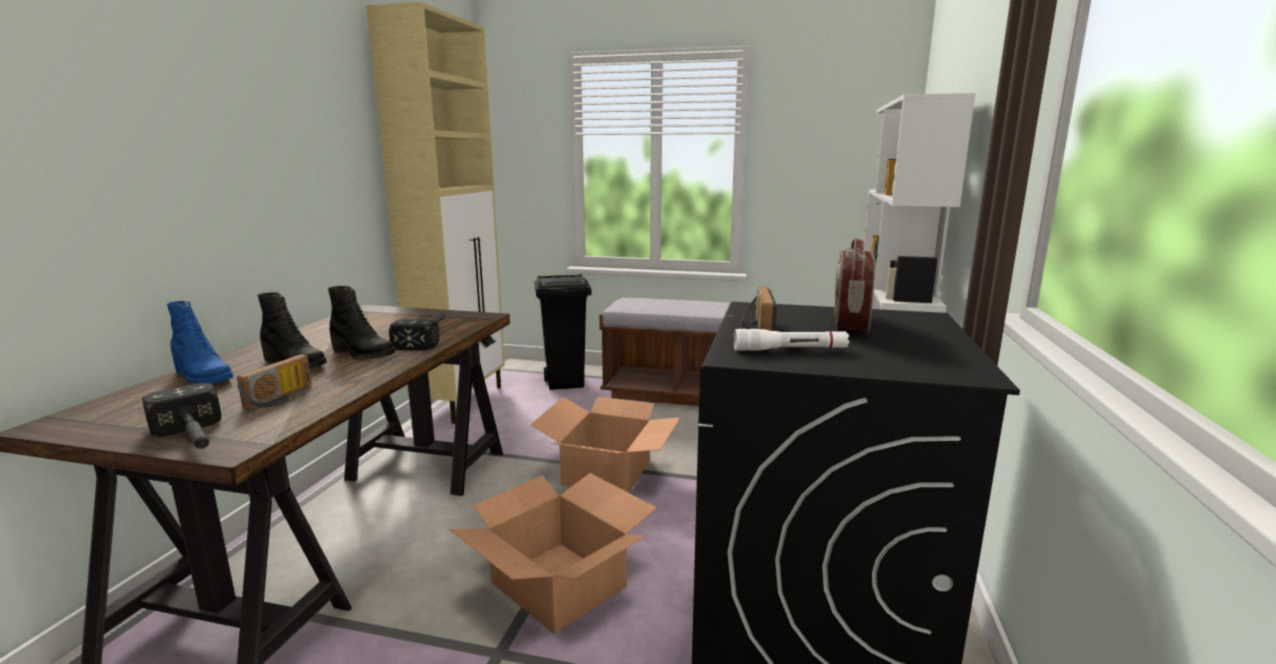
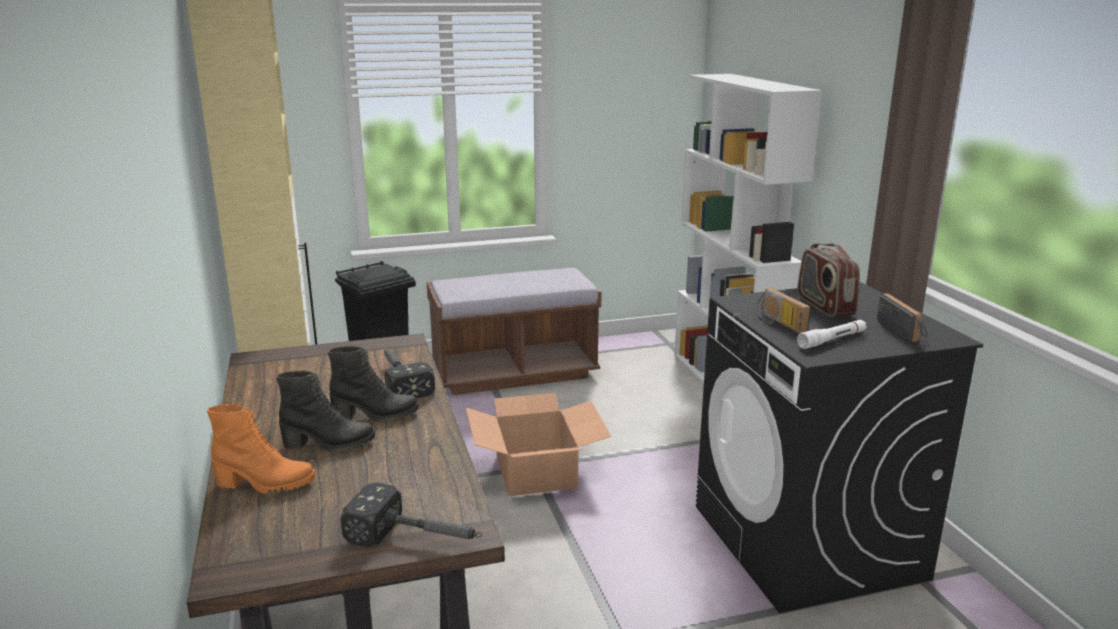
camera: 30 degrees left, 5 degrees up
(202, 378) = (265, 484): blue boot -> orange boot
(282, 398) = (402, 479): radio -> radio (903, 331)
(559, 583) = (607, 577): cardboard box -> none

